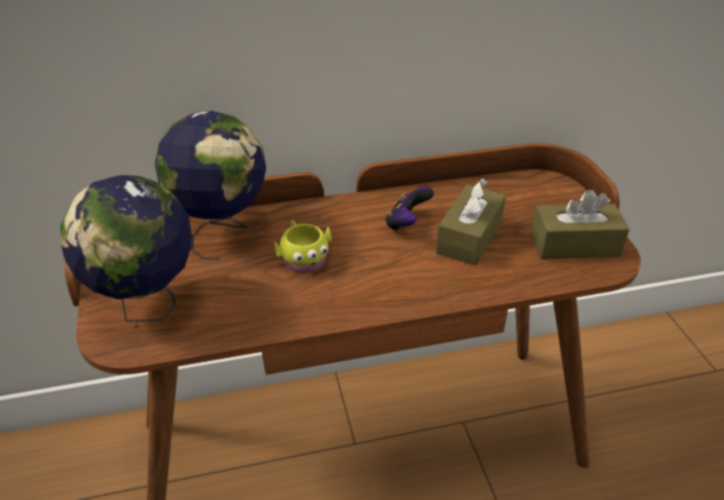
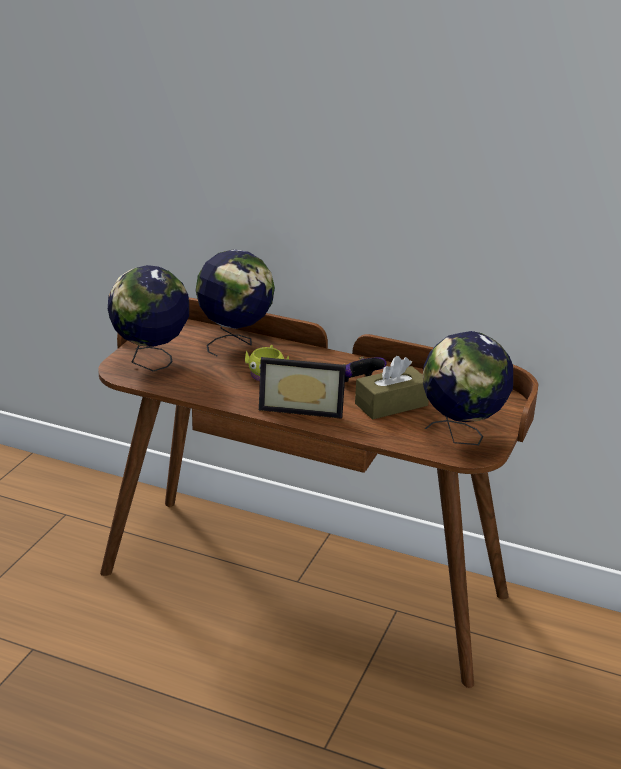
camera: 35 degrees right, 10 degrees down
(391, 285) = (302, 407): none -> picture frame
(574, 245) = (461, 436): brown tissue box -> globe

